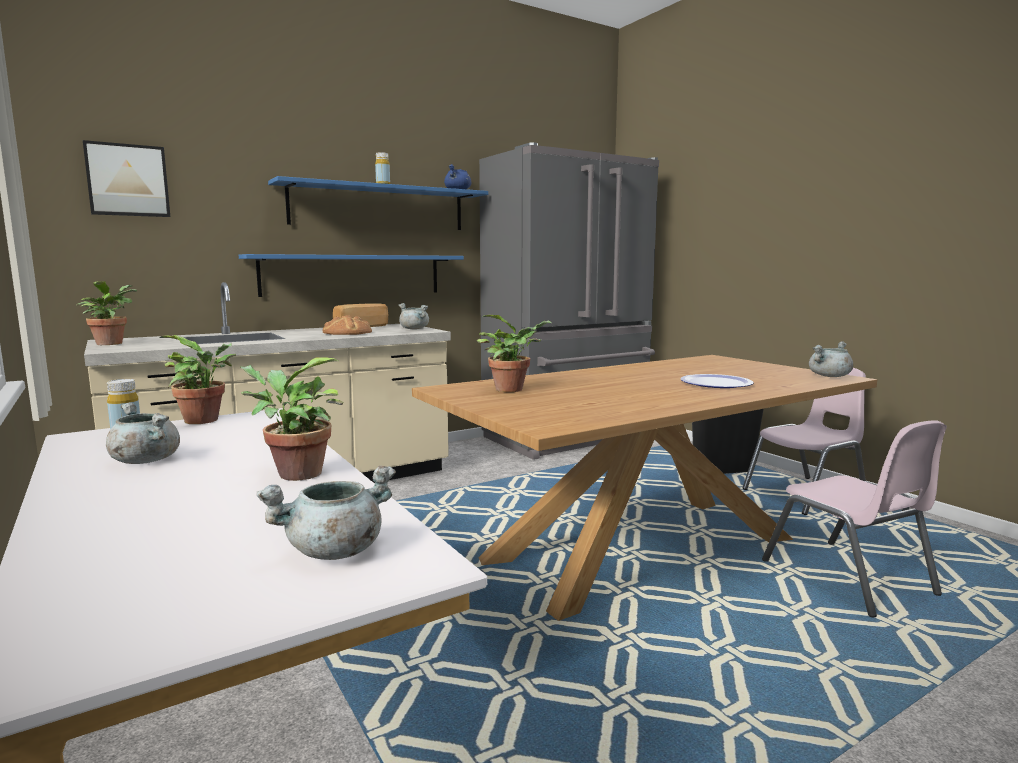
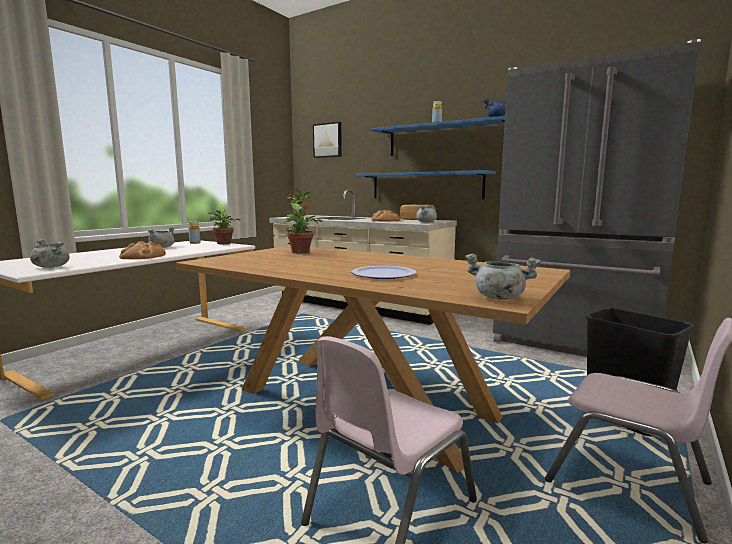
camera: 65 degrees right, 0 degrees up
(294, 474) = (142, 256): potted plant -> bread

